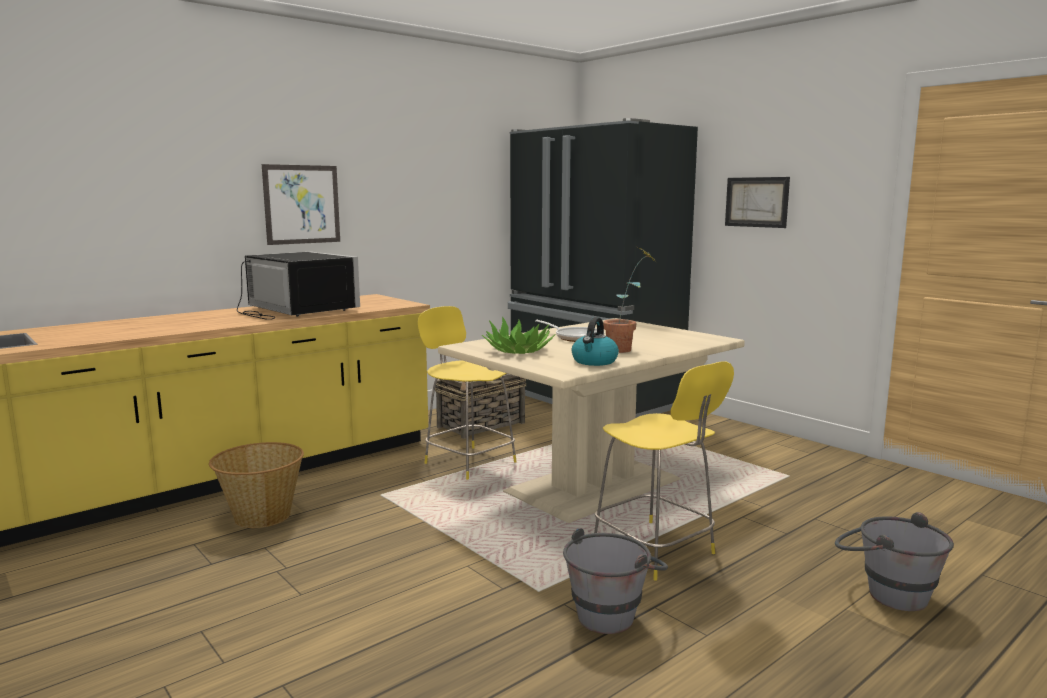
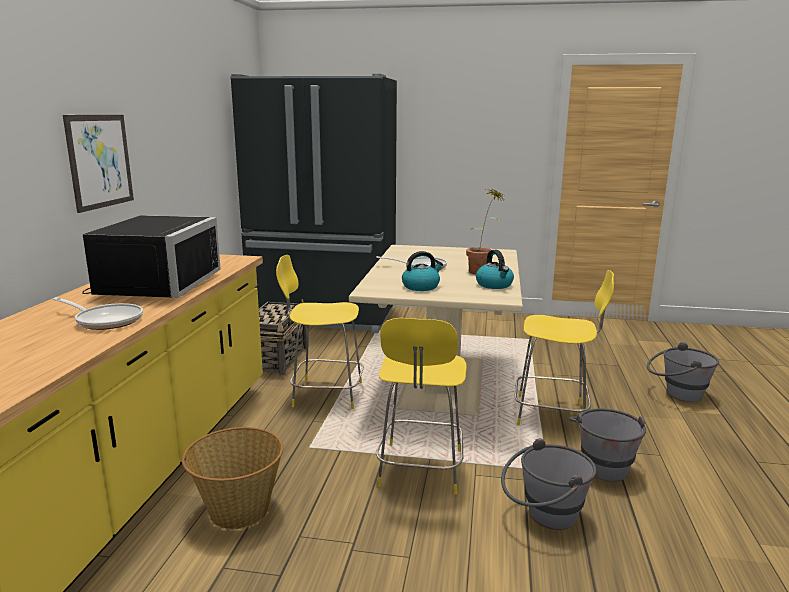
camera: 40 degrees left, 5 degrees up
(204, 323) = (106, 320): none -> frying pan
(296, 310) = (152, 284): black microwave -> black microwave turned 90 degrees clockwise
(428, 543) = (420, 470): none -> yellow chair
(456, 622) = (543, 517): none -> grey bucket
(518, 350) = (421, 286): potted plant -> kettle
(756, 202) = (450, 142): picture -> none

